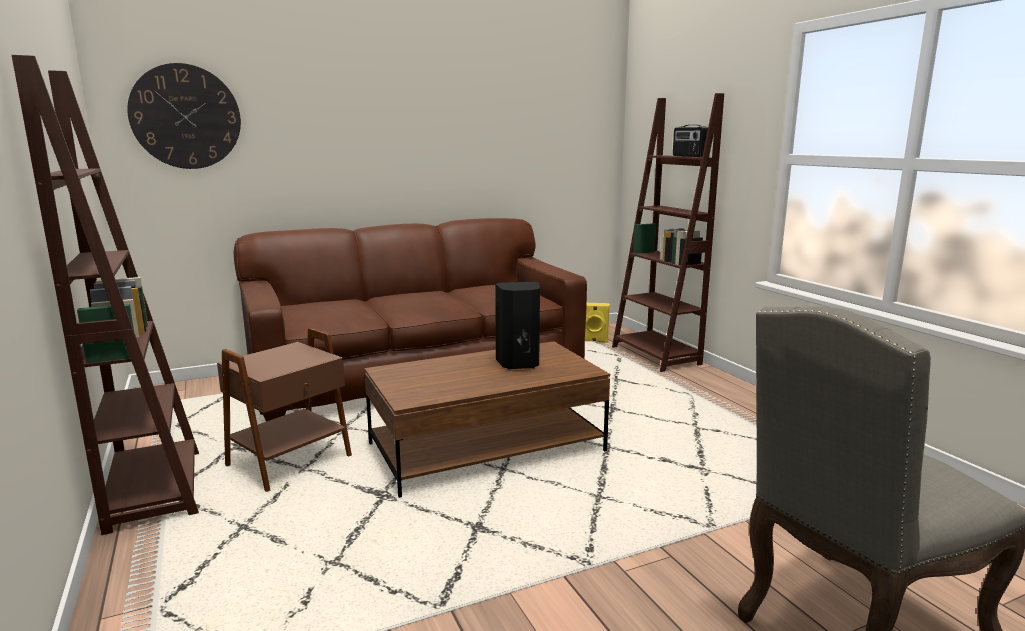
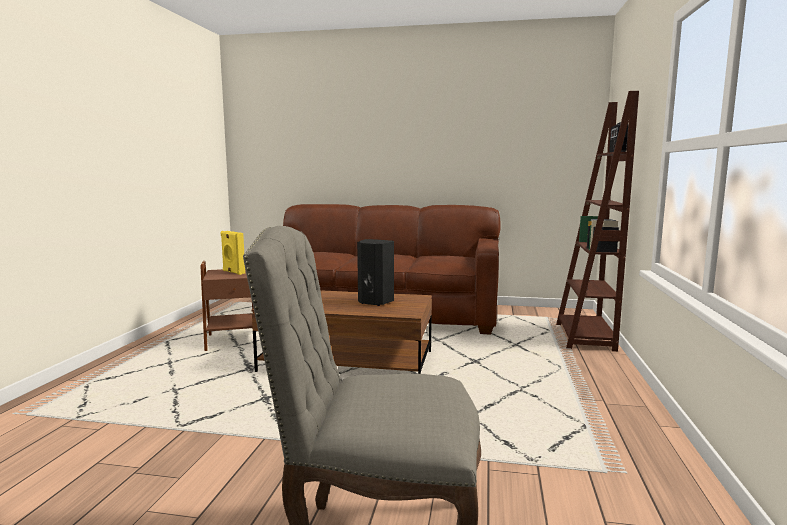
camera: 35 degrees right, 5 degrees down
(154, 490) = (167, 337): brown bookcase -> none
(185, 117) = (271, 132): wall clock -> none
(594, 341) = (547, 318): yellow speaker -> yellow speaker (233, 272)

